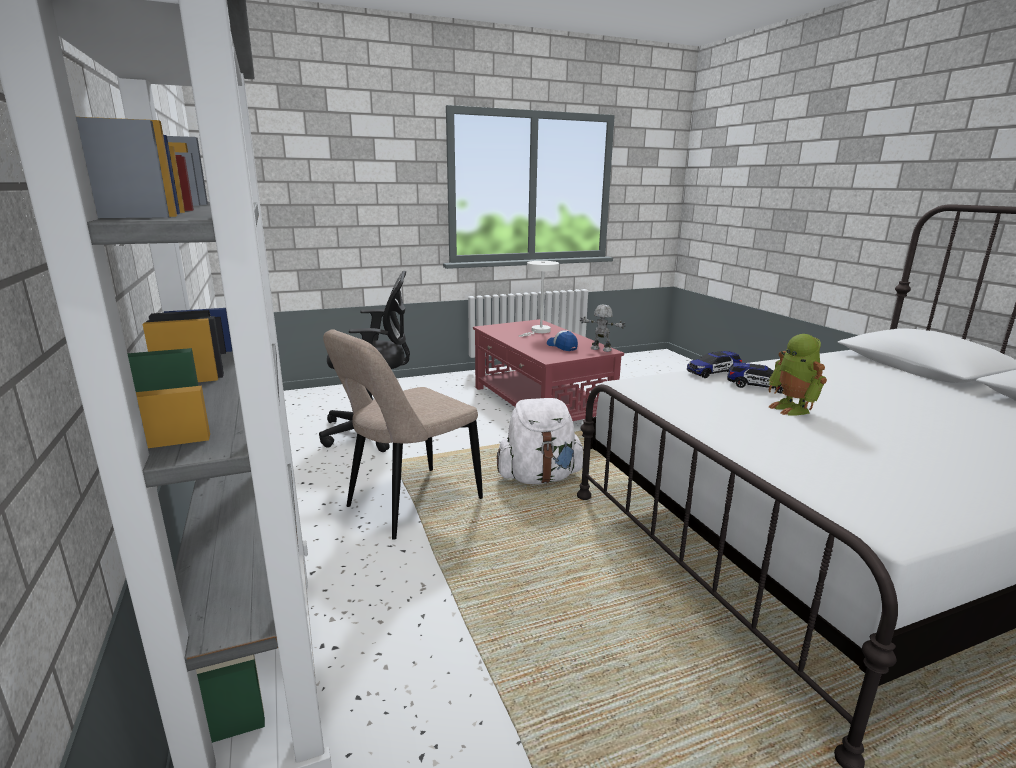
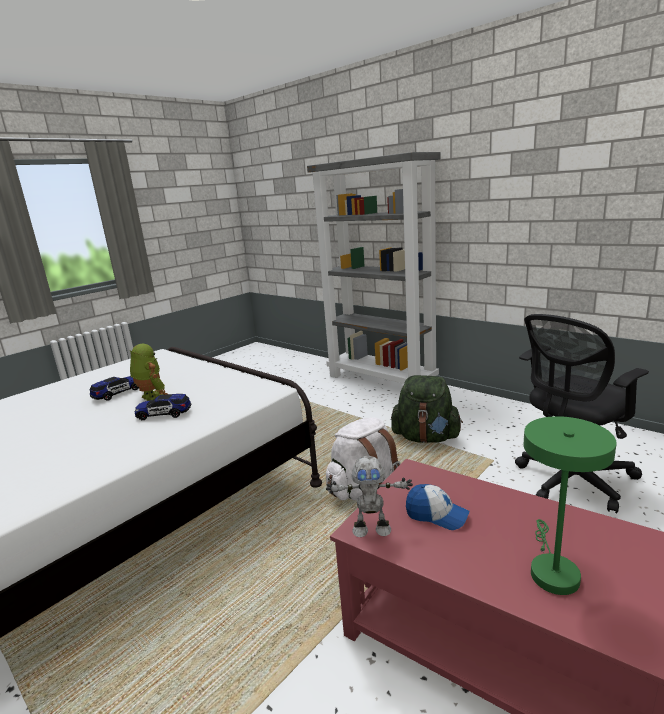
camera: 155 degrees right, 0 degrees up
(409, 504) = (426, 437): beige chair -> green backpack
(539, 331) = (552, 570): white table lamp -> green table lamp
(713, 373) = (200, 421): toy car -> toy car (117, 393)

